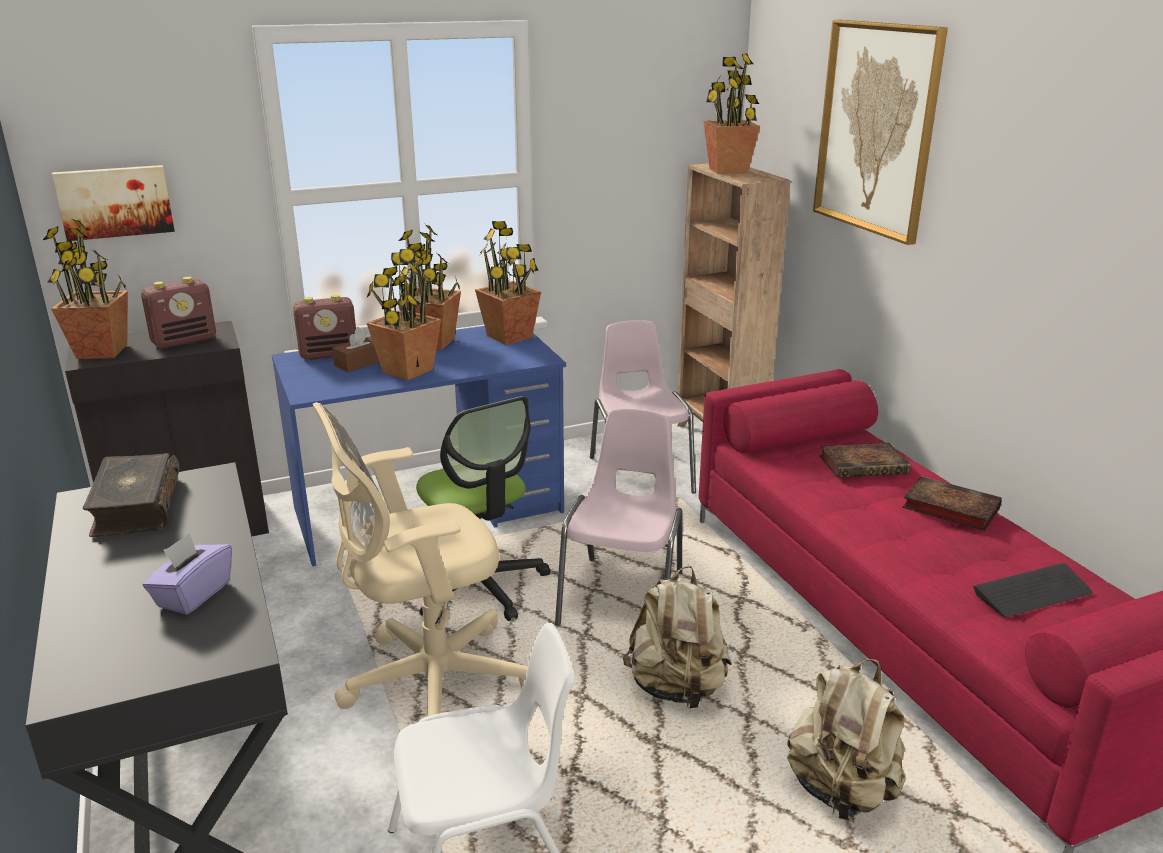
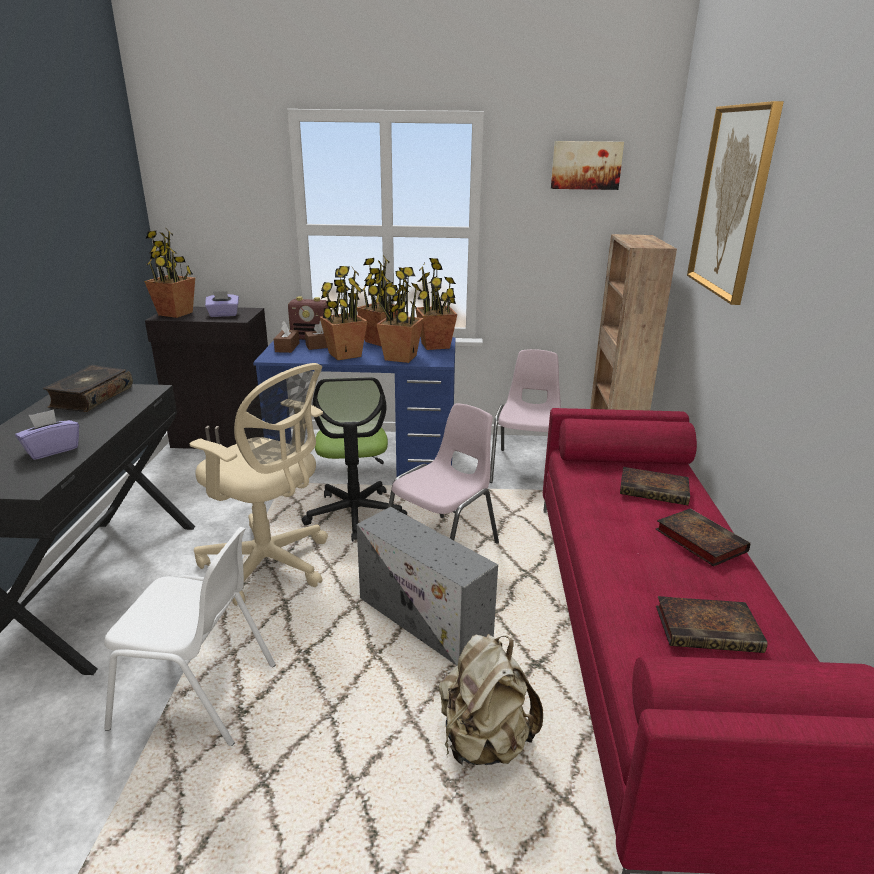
camera: 25 degrees right, 0 degrees up
(115, 201) = (199, 221): picture -> picture (586, 165)
(185, 341) = (223, 315): radio -> purple tissue box
(312, 374) = (287, 347): none -> brown tissue box
(428, 682) = (270, 565): beige office chair -> beige office chair turned 150 degrees counterclockwise
(677, 688) = (425, 621): beige backpack -> grey storage box
(728, 171) = (635, 239): potted plant -> potted plant (400, 357)
(1032, 592) = (709, 629): keyboard -> book

